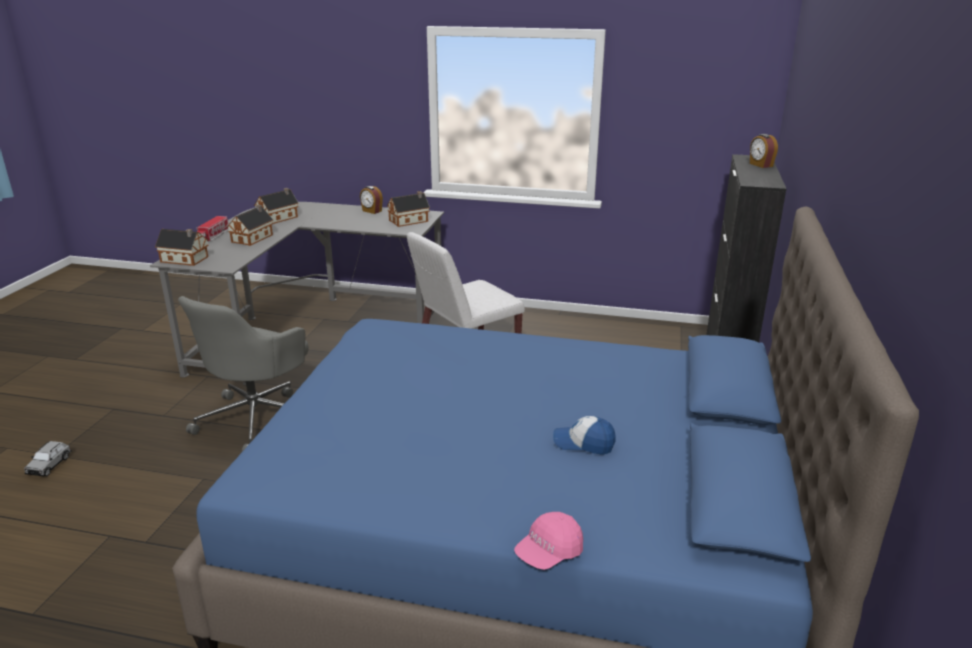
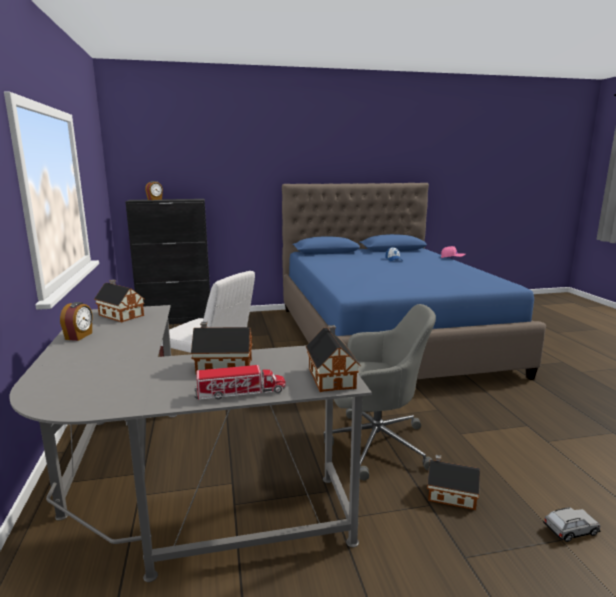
camera: 115 degrees left, 10 degrees down
(279, 218) = (121, 378): toy house -> toy house (449, 494)

